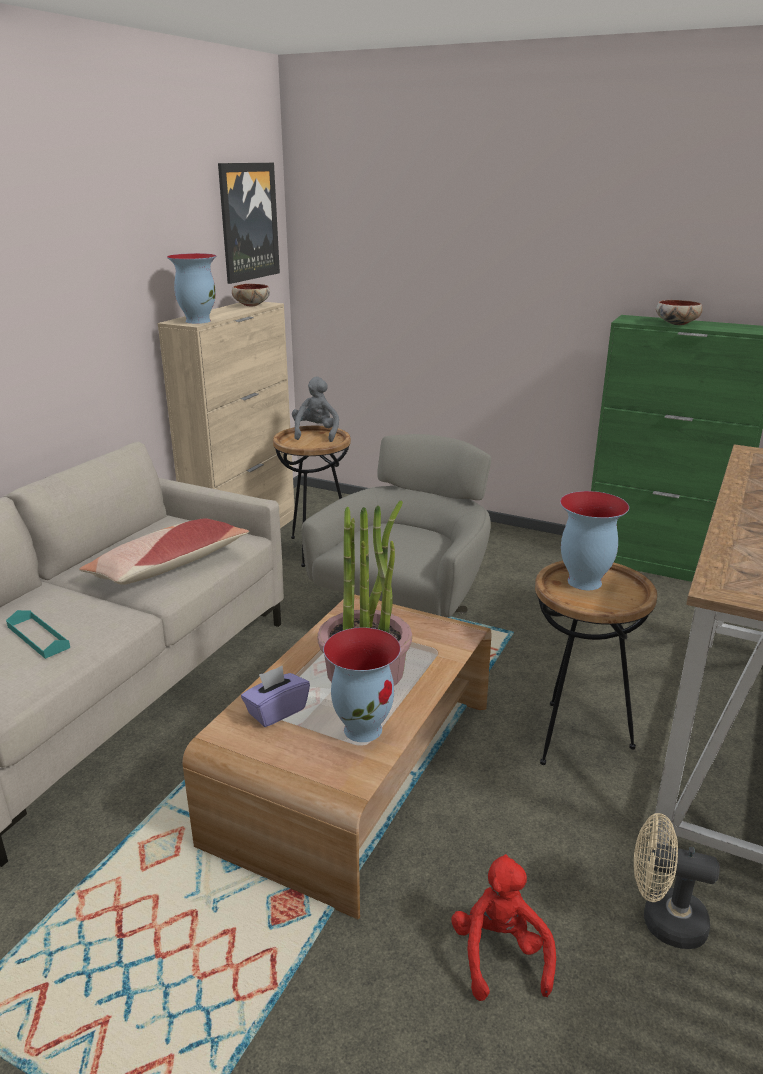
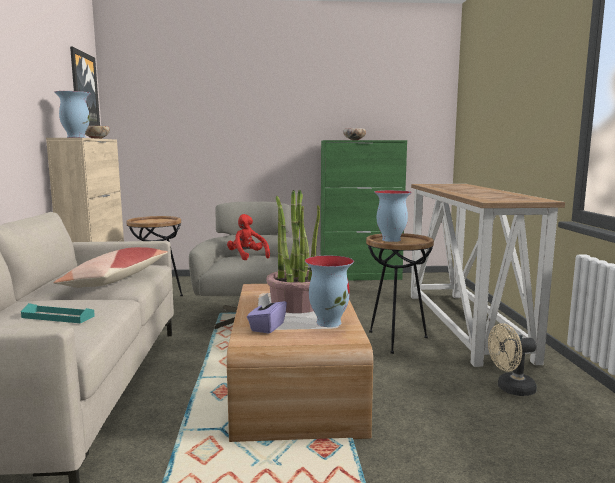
camera: 30 degrees left, 15 degrees down
(316, 434) = (153, 219): grey plush toy -> none
(500, 954) = (458, 425): red plush toy -> red plush toy (247, 256)

